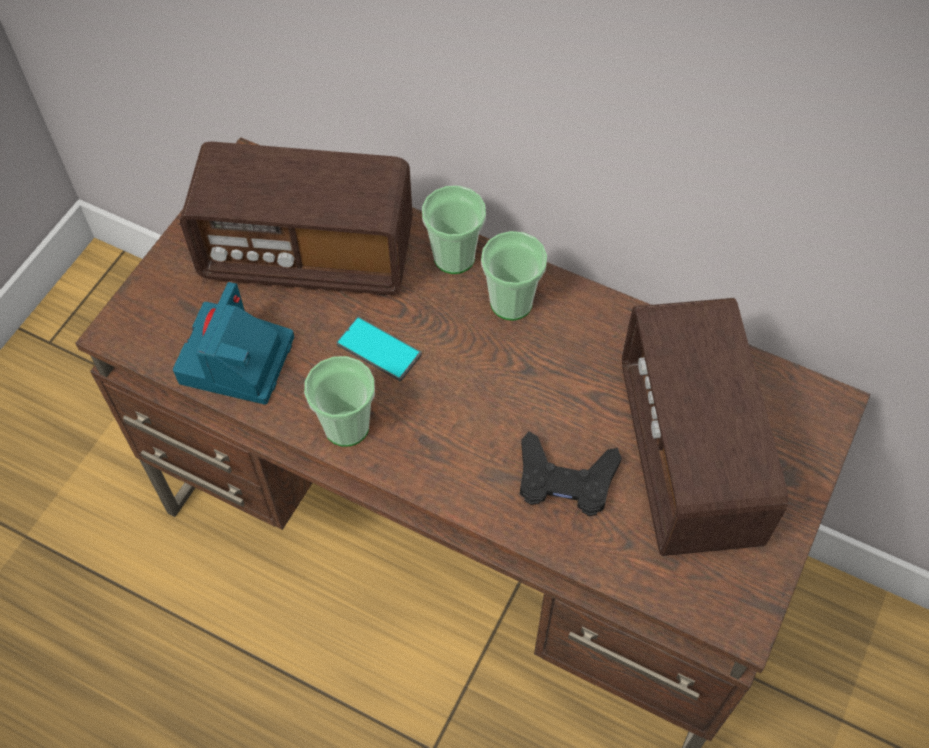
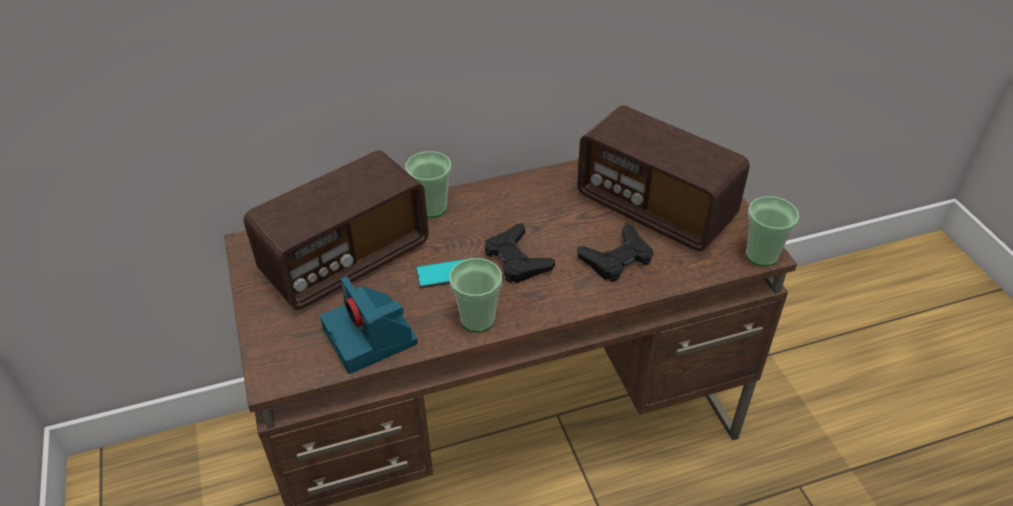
camera: 45 degrees left, 15 degrees down
(463, 391) = (516, 259): none -> black game controller
(511, 303) = (488, 207): cup -> cup (761, 255)

